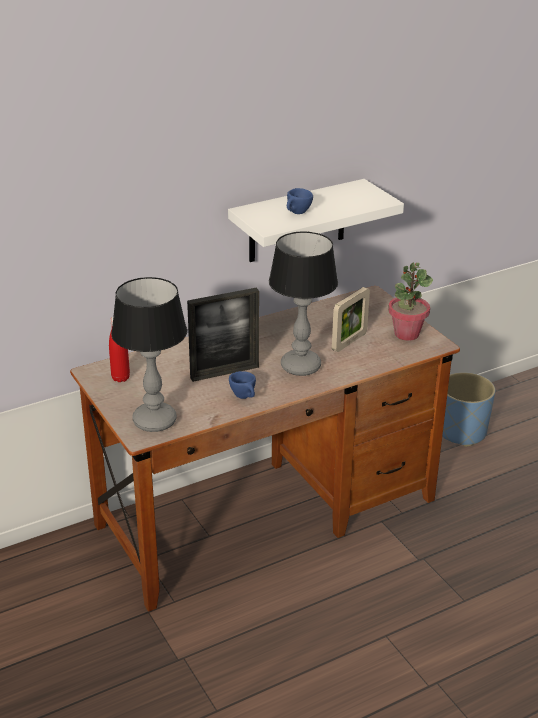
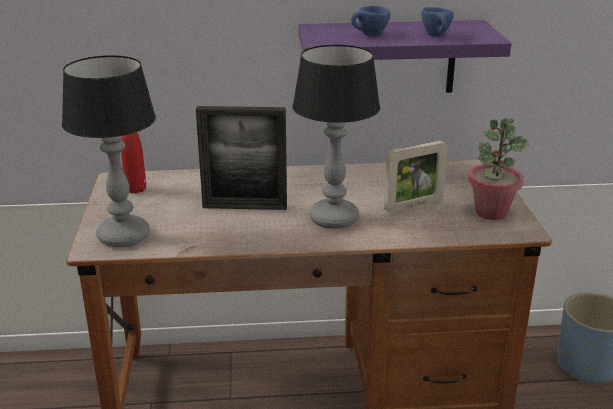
camera: 25 degrees right, 5 degrees down
(245, 397) = (242, 235): blue cup -> blue cup (437, 36)
(297, 221) = (390, 58): white shelf -> purple shelf

